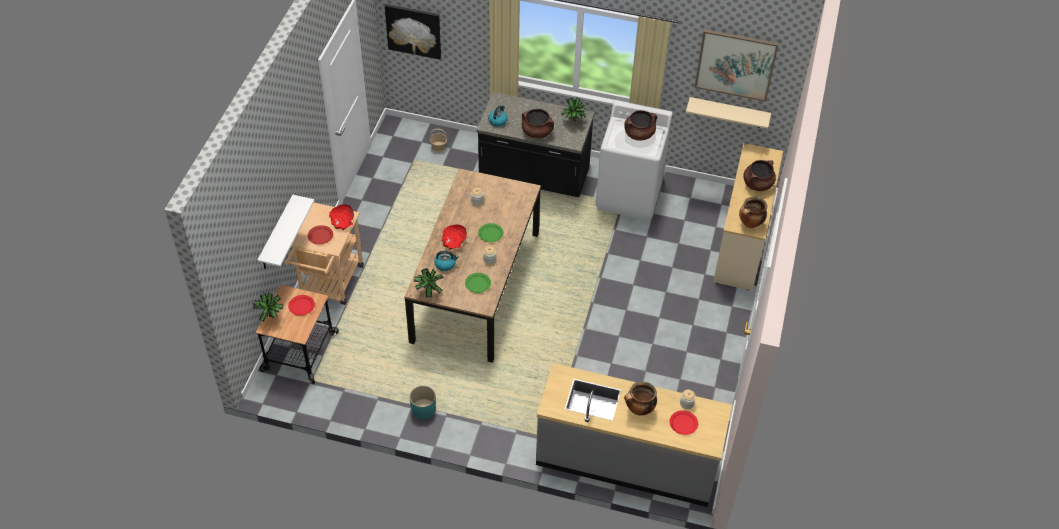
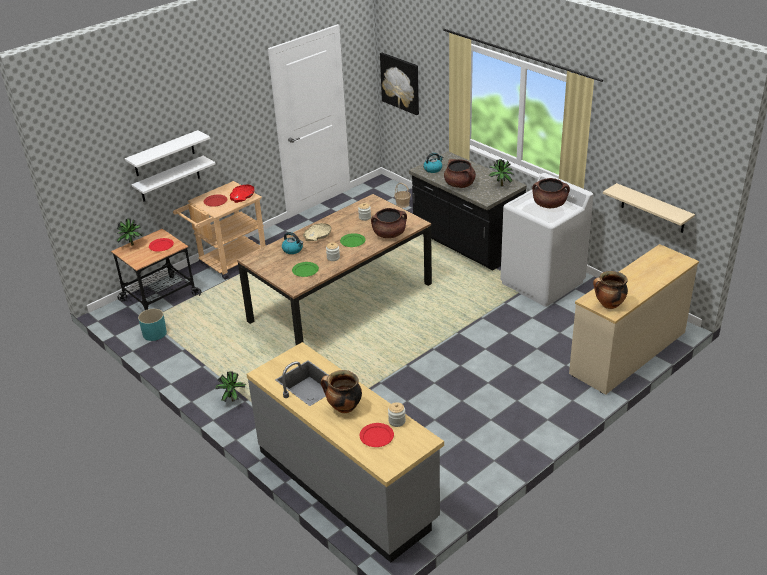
camera: 35 degrees right, 15 degrees down
(272, 214) = (164, 154): none -> white shelf
(423, 409) = (210, 371): turquoise planter -> turquoise planter (154, 333)
(428, 292) = (259, 263): potted plant -> potted plant (232, 399)
(454, 240) = (317, 236): red bowl -> beige bowl
(735, 64) = (660, 145): picture -> none
(757, 184) = (646, 277): brown cooking pot -> brown cooking pot (389, 234)

